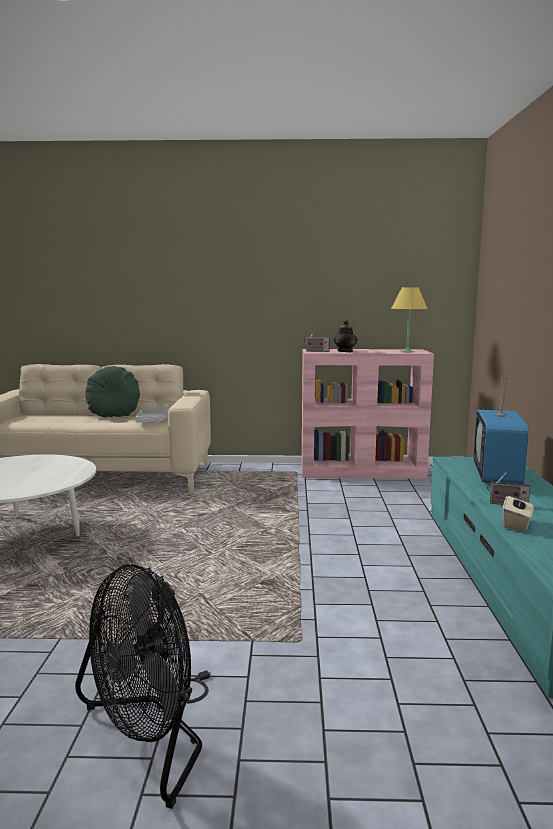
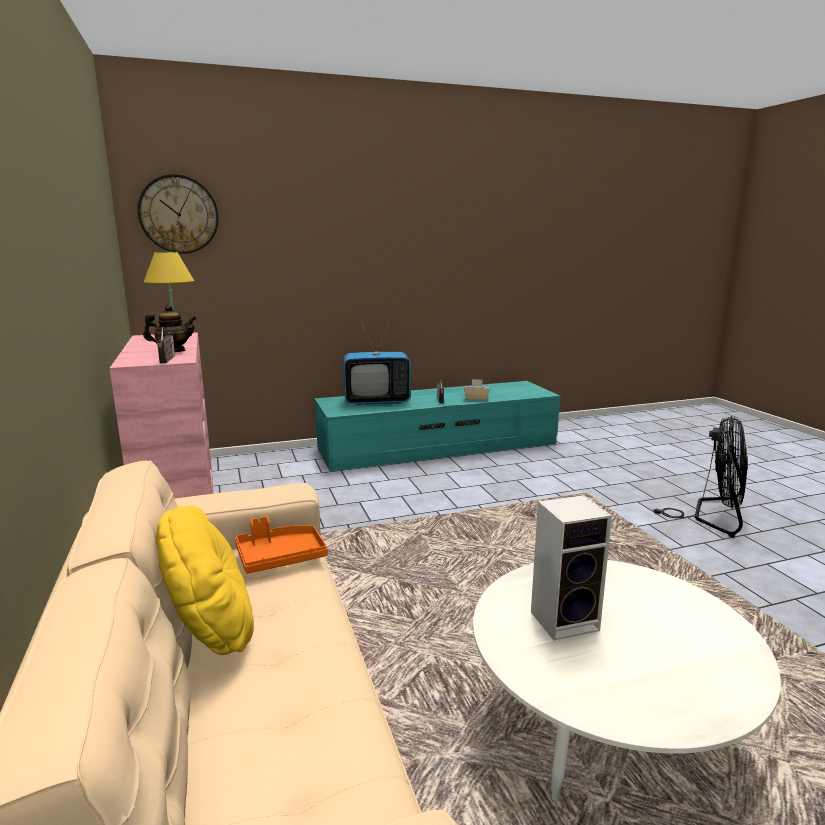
camera: 110 degrees left, 5 degrees up
(40, 467) = (566, 620): none -> speaker
(114, 416) = (212, 636): green pillow -> yellow pillow
(152, 421) = (280, 557): grey tray -> orange tray
(493, 256) = (179, 214): none -> wall clock

